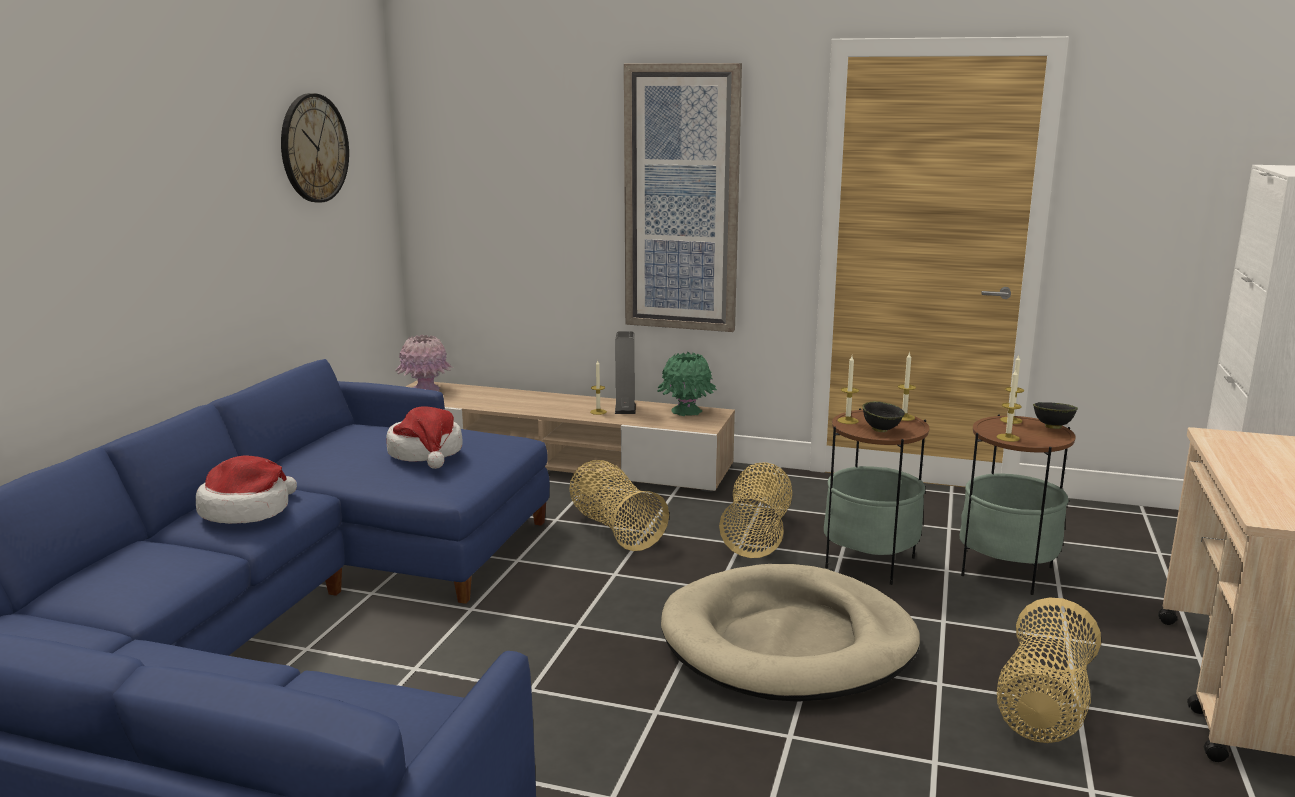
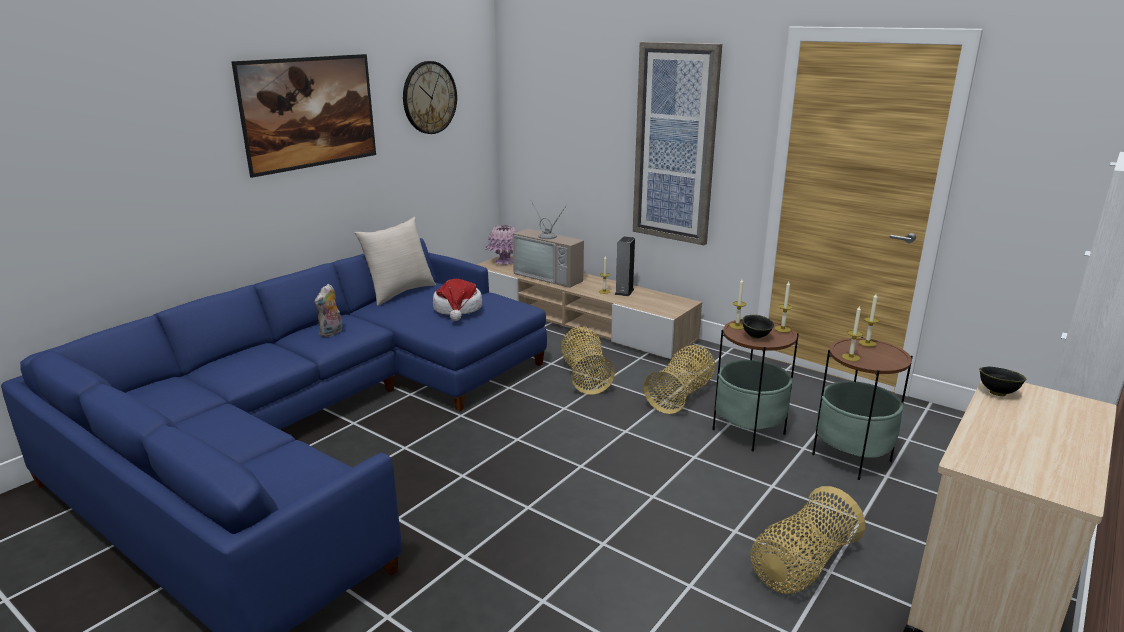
camera: 20 degrees right, 5 degrees up
(166, 208) = (313, 139): none -> picture
(247, 510) = (332, 333): hat -> plush toy
(312, 443) = (399, 292): none -> beige pillow
(509, 401) = (551, 276): none -> television
(686, 411) = (665, 299): green vase -> none
(788, 642) = (647, 478): beige dog bed -> none
(1051, 427) = (896, 354): black bowl -> black bowl (996, 393)

